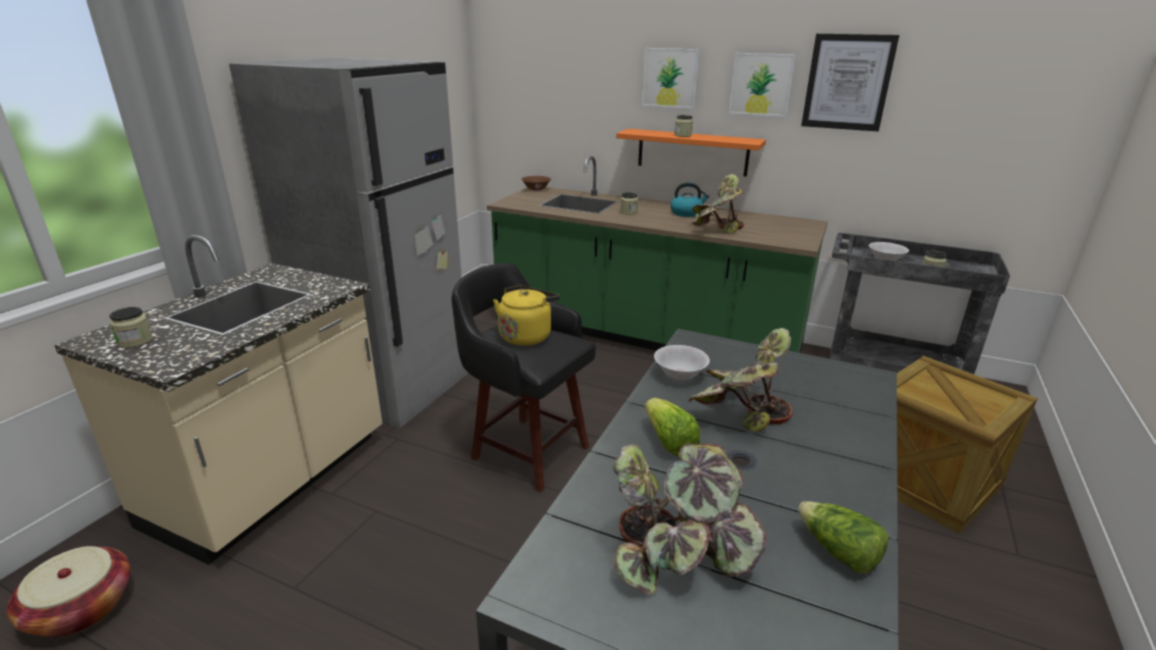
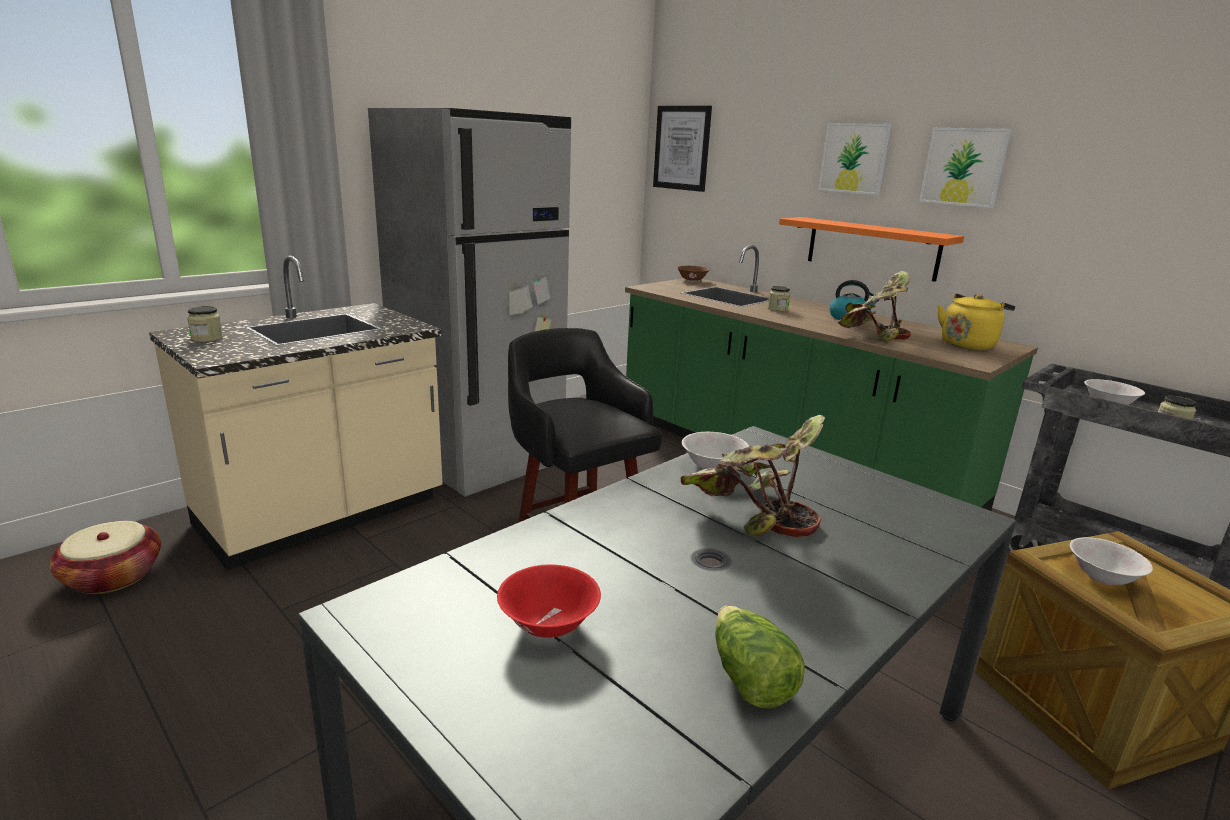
camera: 20 degrees right, 5 degrees down
(526, 335) = (587, 409): yellow kettle -> yellow kettle (968, 344)
(668, 442) = (639, 523): lettuce -> none
(678, 553) = (549, 624): potted plant -> red bowl
(683, 135) = (858, 225): jar -> none
(847, 82) = (1079, 165): picture -> picture (682, 148)
(934, 394) = (1103, 577): none -> white bowl

